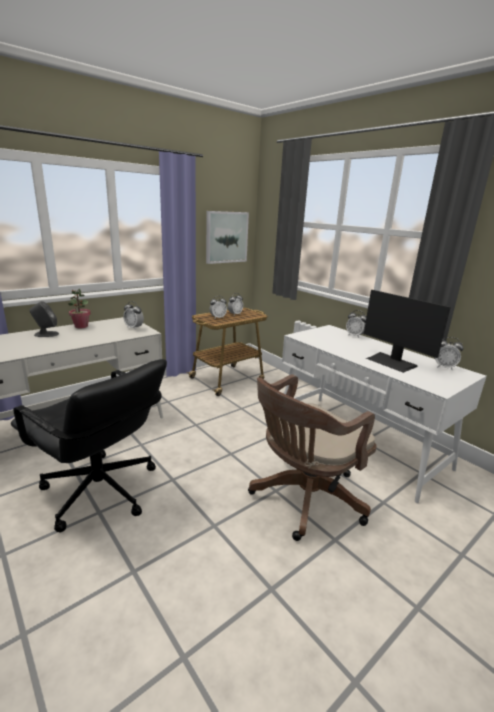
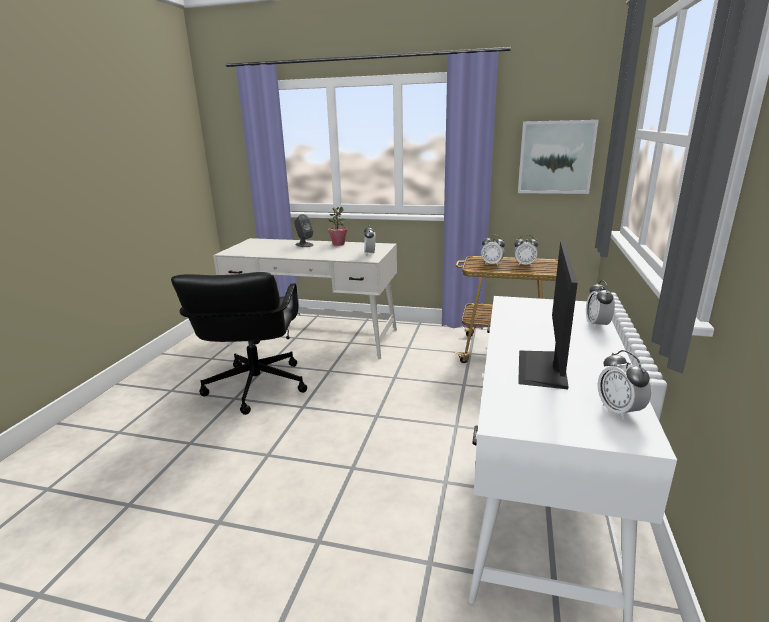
camera: 55 degrees right, 0 degrees up
(303, 499) = (360, 492): brown office chair -> none

